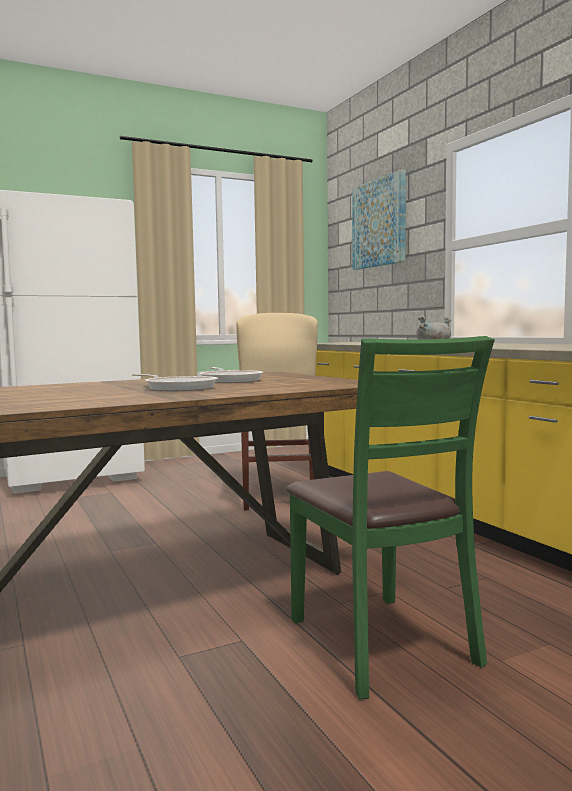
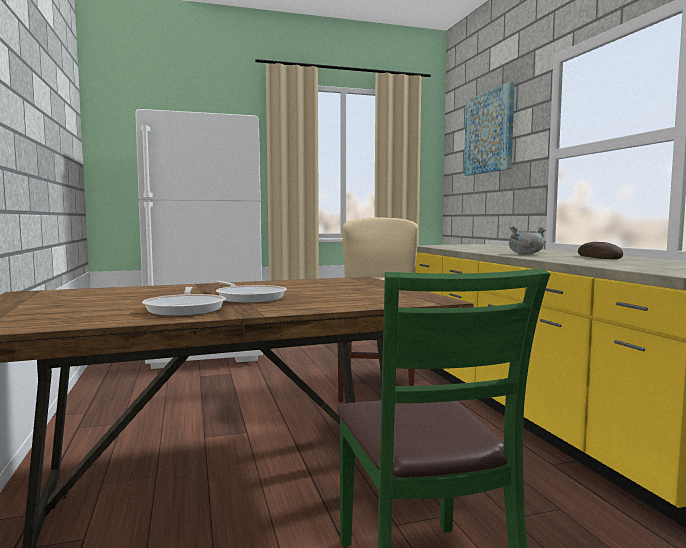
camera: 10 degrees right, 0 degrees up
(230, 380) = (310, 288): frying pan -> frying pan (186, 309)
(504, 344) = (599, 257): none -> bread

